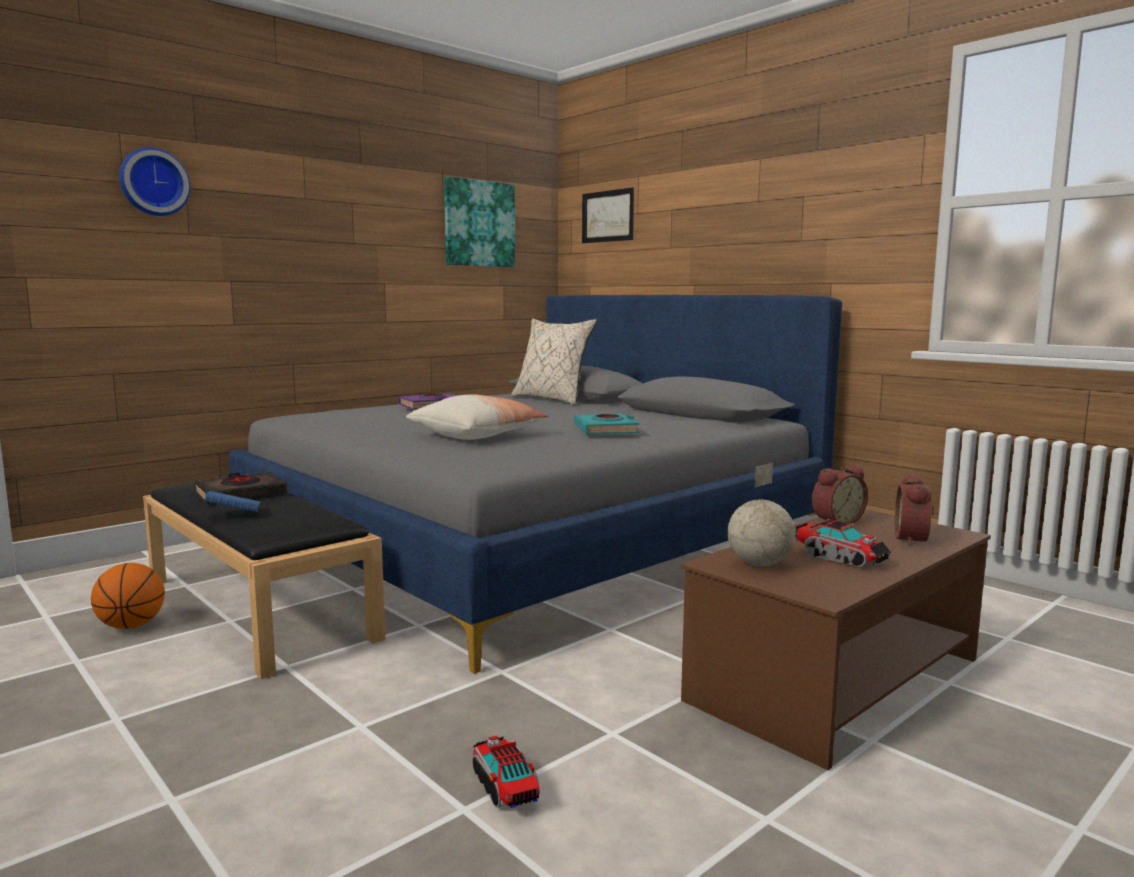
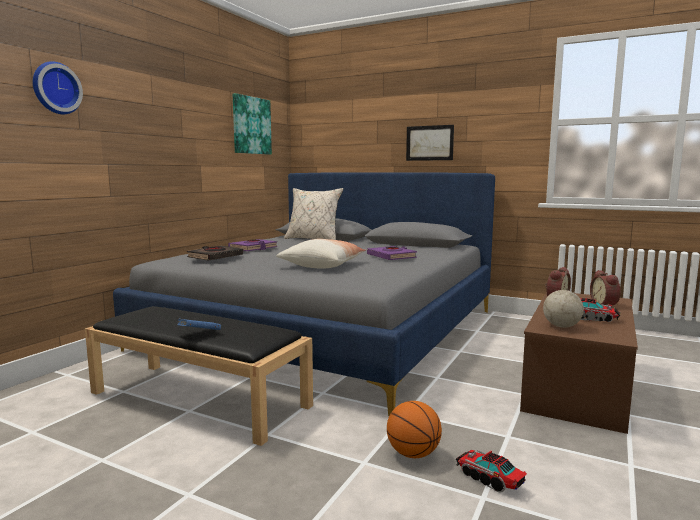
camera: 20 degrees left, 0 degrees up
(131, 626) = (115, 427): basketball -> basketball (413, 454)
(241, 494) = (177, 319): black book -> black book (215, 257)
(606, 430) = (391, 256): turquoise book -> purple book
(607, 216) = (330, 123): picture -> picture (429, 143)

